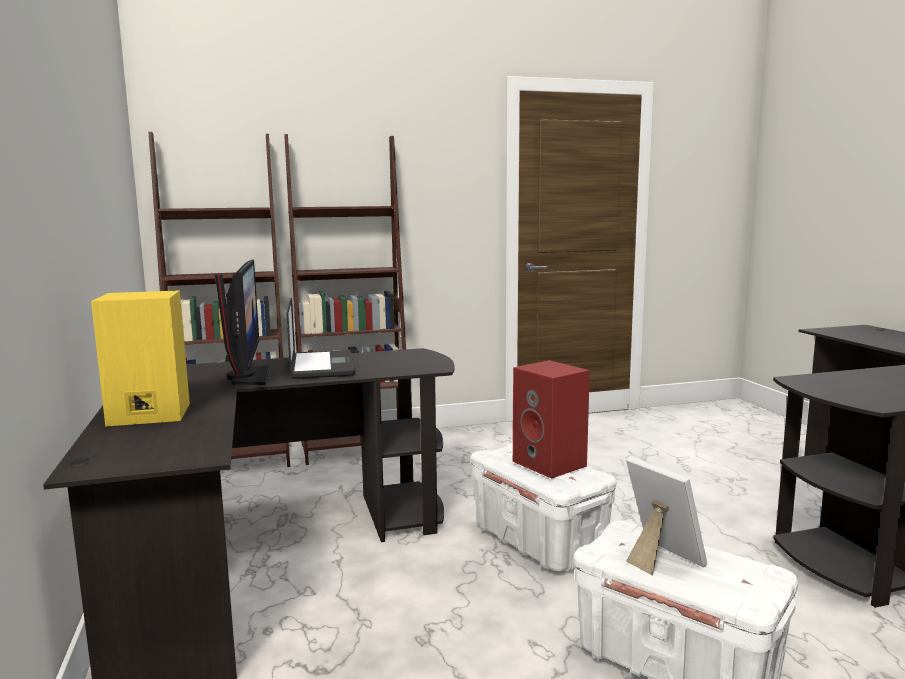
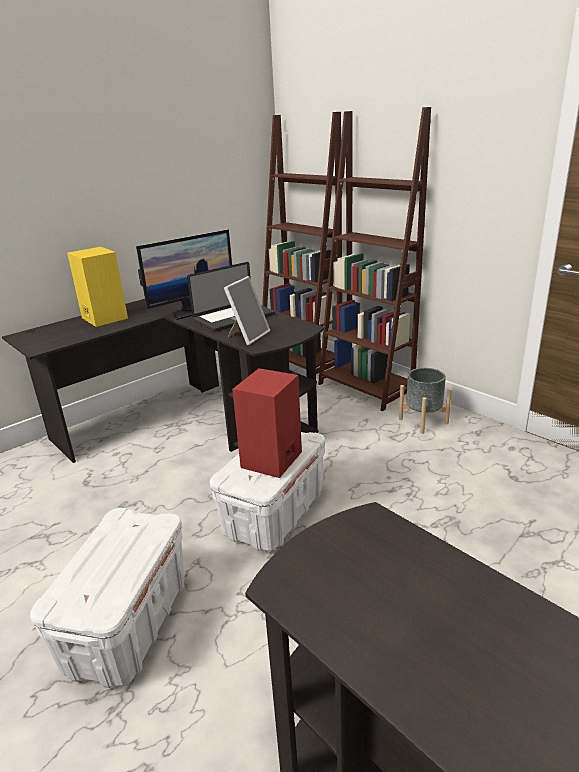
camera: 65 degrees right, 15 degrees up
(453, 444) = (423, 421): none -> grey planter
(659, 559) = (111, 546): picture frame -> picture frame (248, 336)

